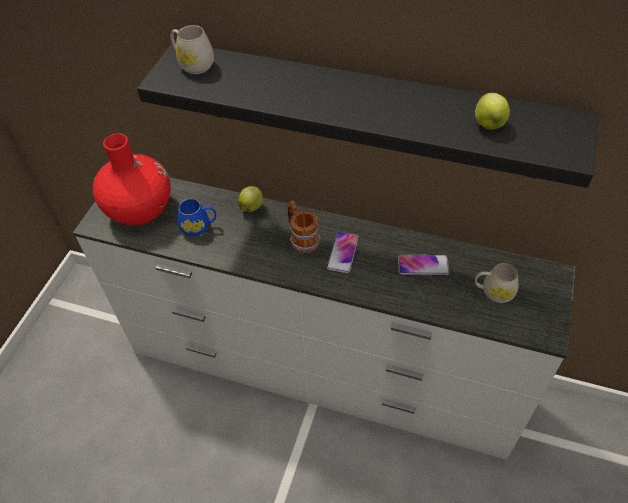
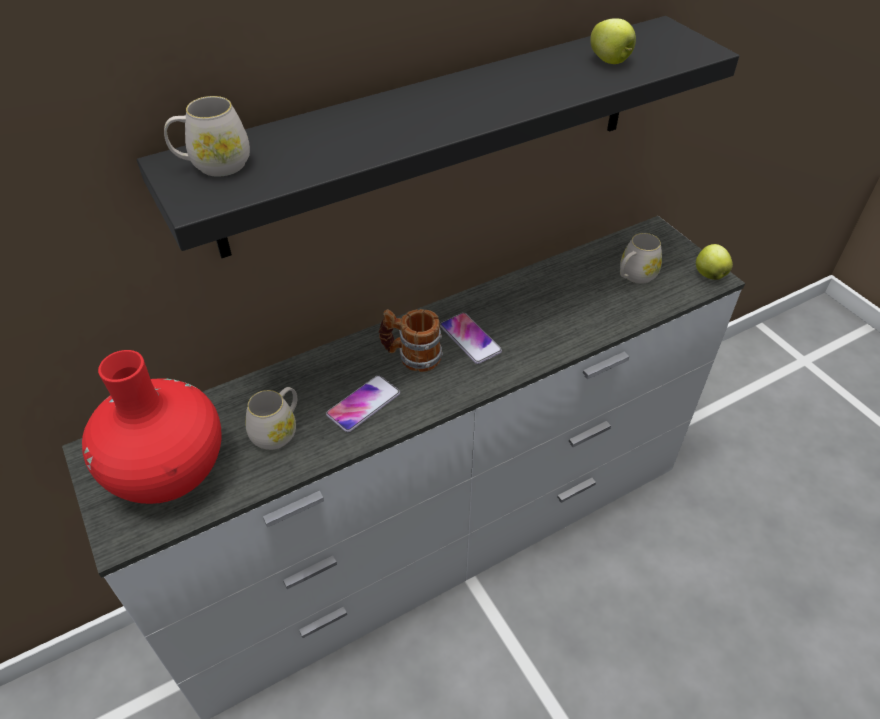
camera: 50 degrees left, 5 degrees down
(199, 227) = (278, 430): blue mug -> white mug
(252, 207) = (313, 366): apple -> apple (709, 274)
(423, 265) = (553, 297): phone -> phone (363, 404)

